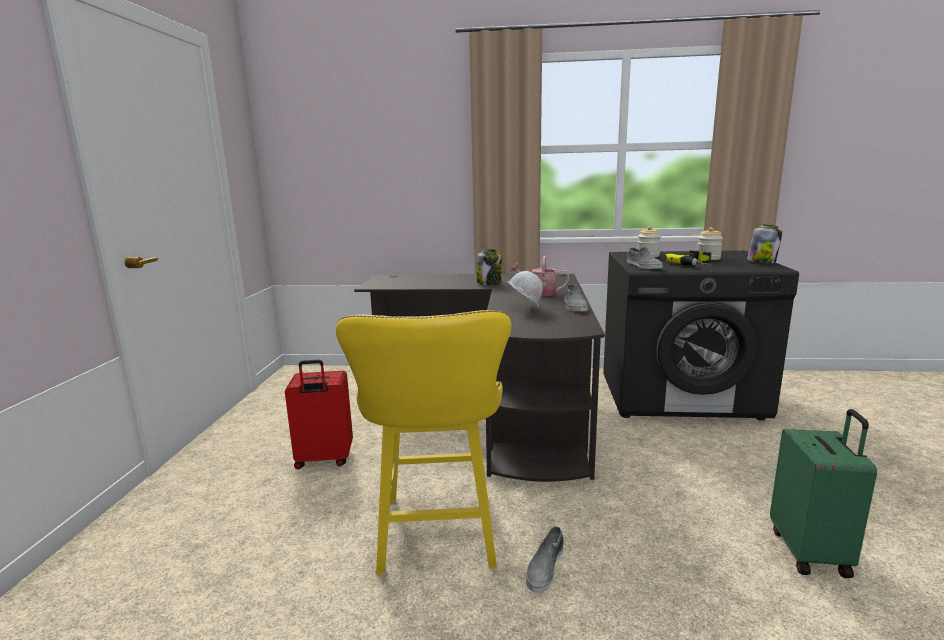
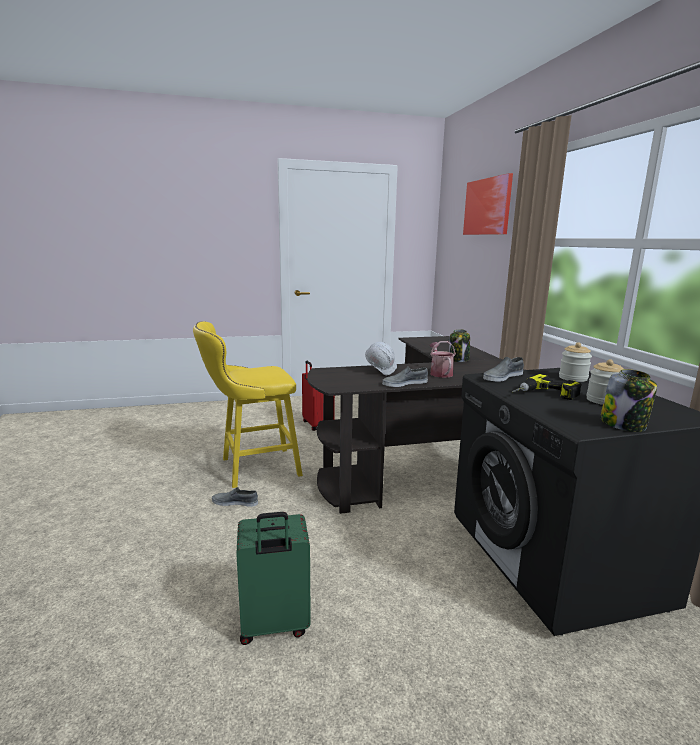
camera: 70 degrees right, 0 degrees up
(388, 112) = (487, 206): none -> picture

